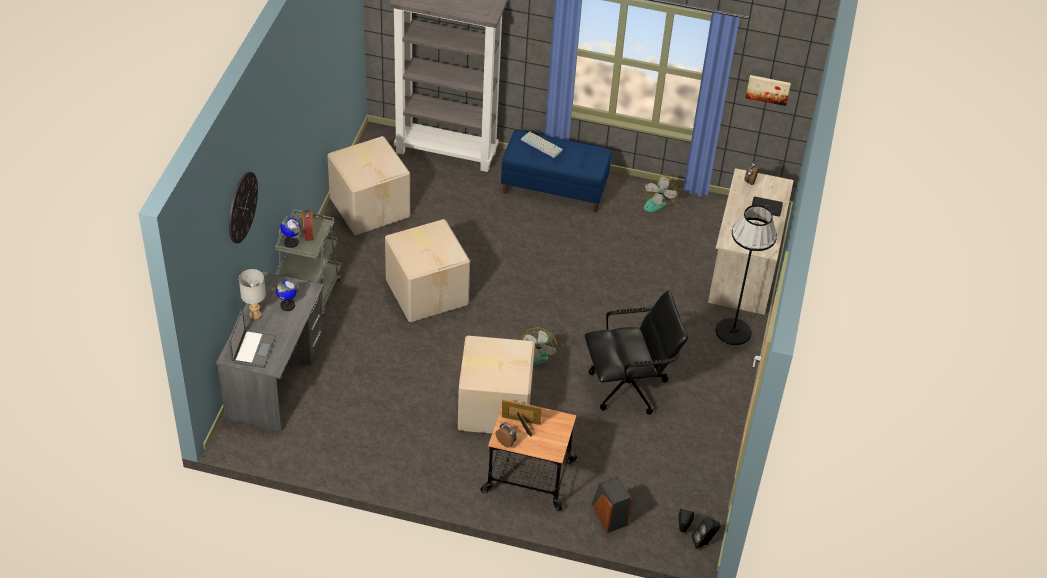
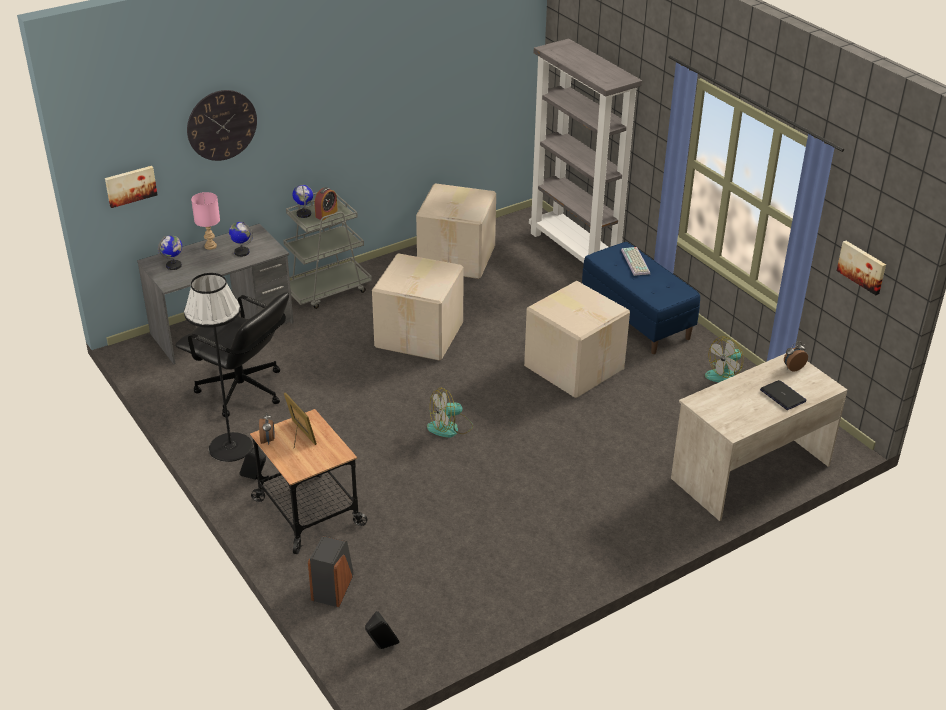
camera: 45 degrees right, 10 degrees down
(208, 303) = (130, 185): none -> picture
(253, 349) = (174, 266): laptop -> globe
(255, 315) = (210, 246): grey table lamp -> pink table lamp
(494, 406) = (356, 443): cardboard box -> cardboard box (574, 367)
(629, 387) = (496, 500): black office chair -> black office chair (242, 391)
(704, 543) = (387, 672): black speaker -> black speaker (255, 478)
(733, 331) = (665, 516): black floor lamp -> black floor lamp (230, 447)

